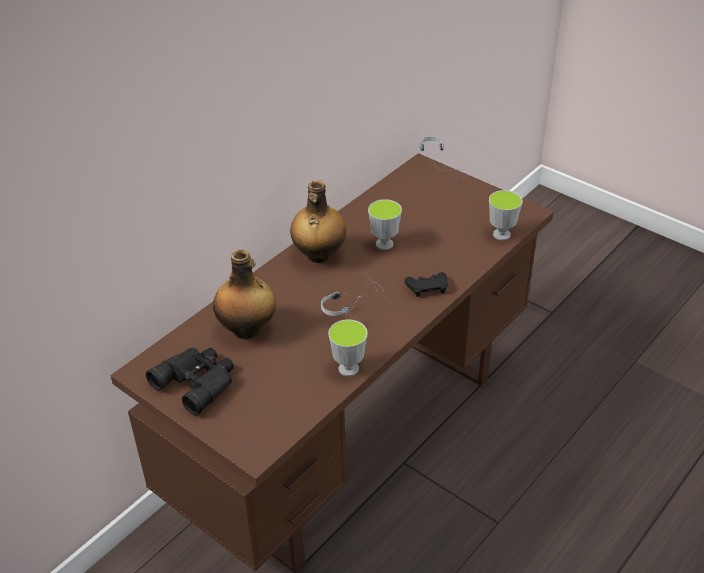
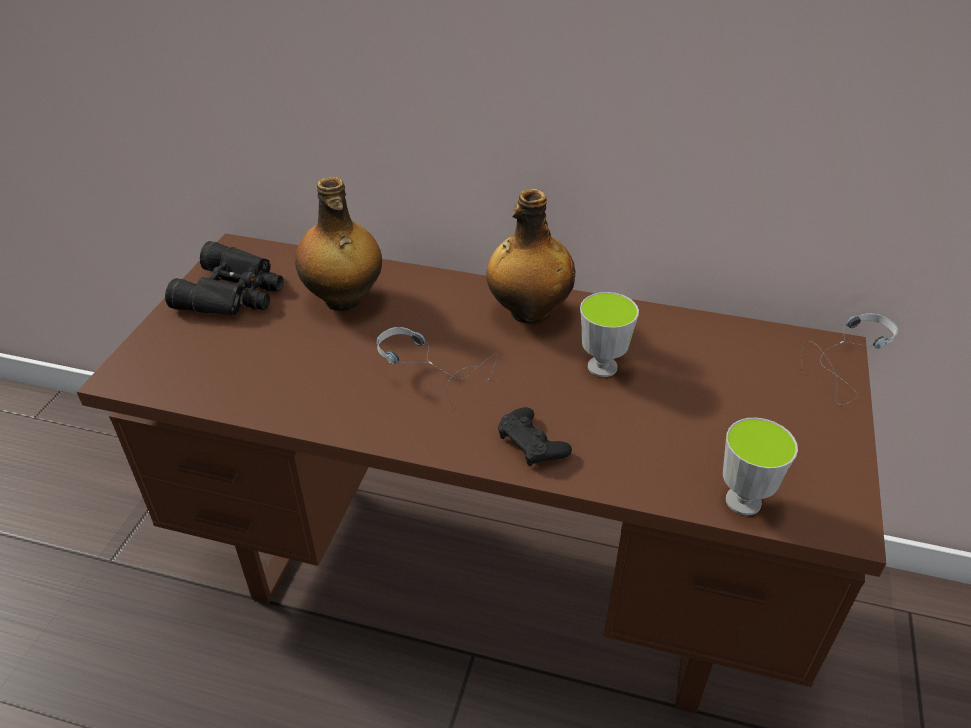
camera: 65 degrees right, 0 degrees up
(348, 369) = (305, 412): cup -> none

